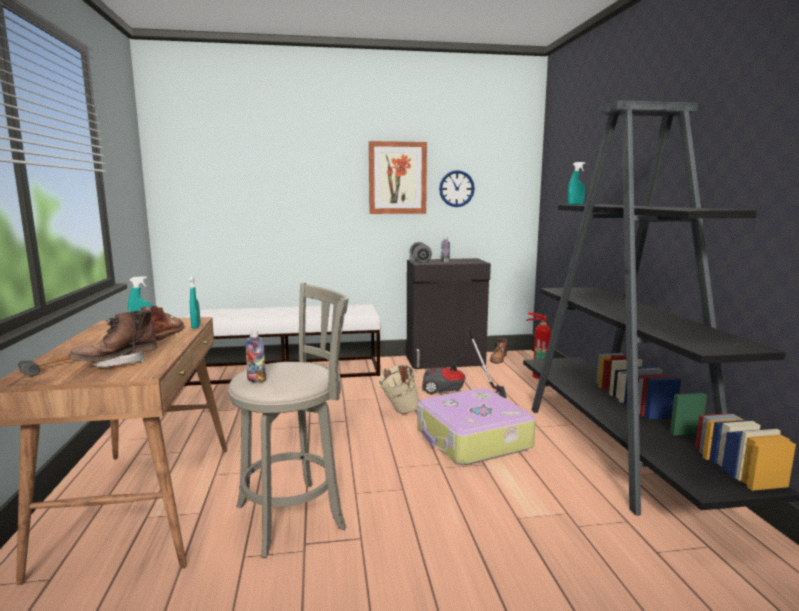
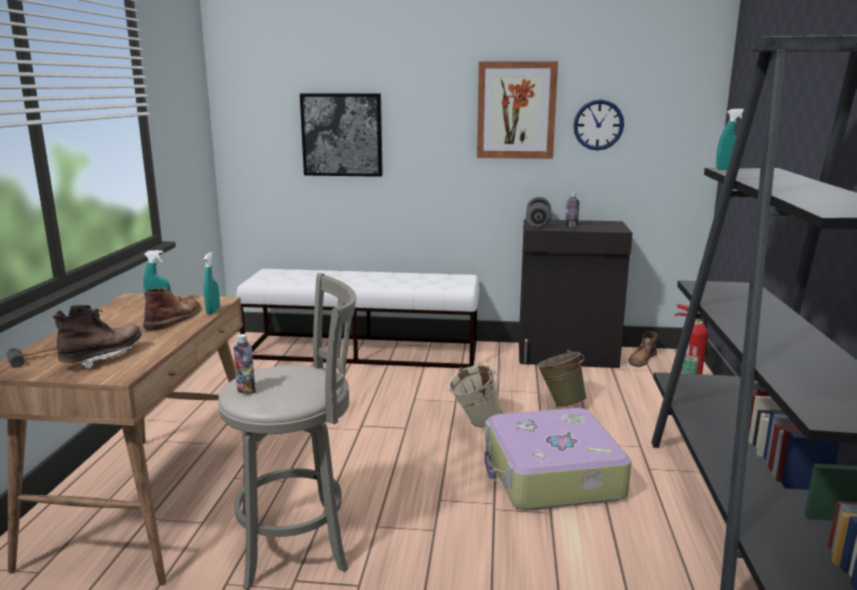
camera: 15 degrees right, 5 degrees up
(117, 363) = (103, 358): brown boot -> brown boot turned 150 degrees clockwise
(261, 197) = (342, 135): none -> picture
(455, 392) = (560, 403): vacuum cleaner -> green bucket

